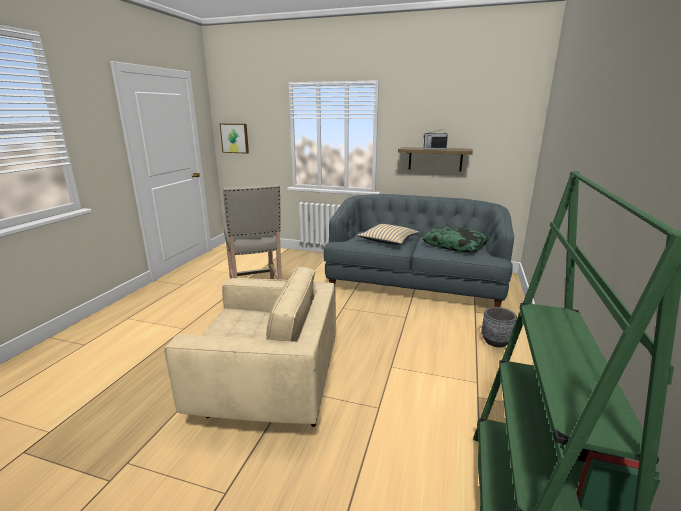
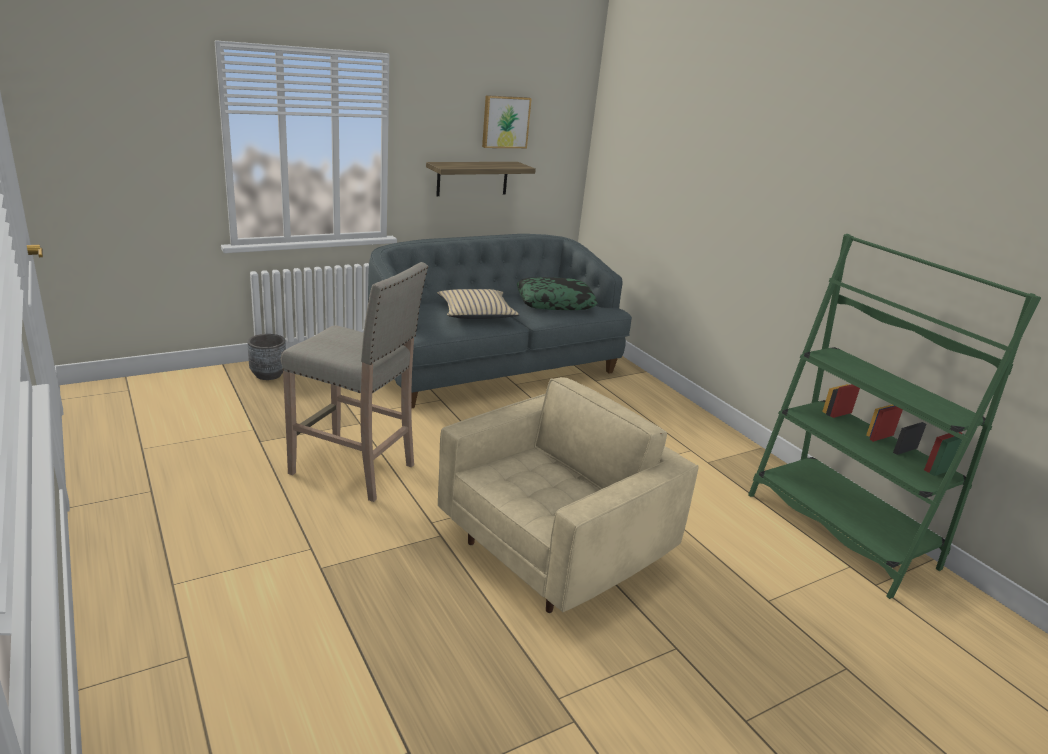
camera: 50 degrees left, 5 degrees up
(235, 138) = (79, 153): picture -> picture (505, 122)
(434, 149) = (483, 166): radio -> none
(496, 341) = (652, 405): grey planter -> grey planter (268, 374)

